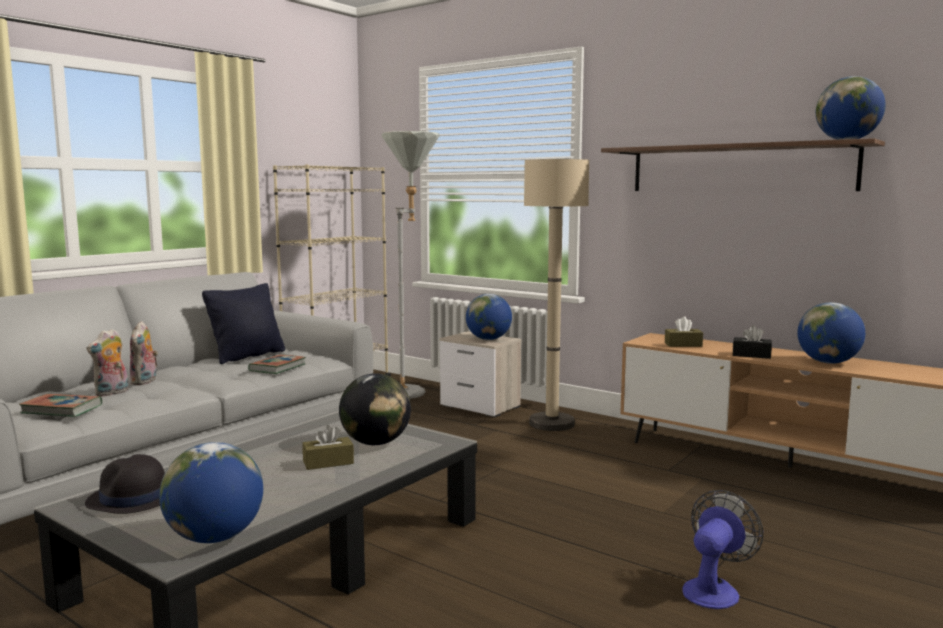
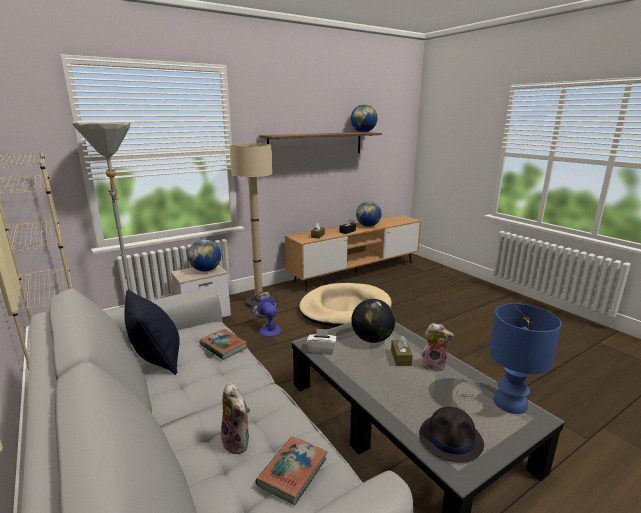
camera: 70 degrees left, 10 degrees up
(145, 382) = (204, 421): plush toy -> plush toy (433, 365)
(215, 537) = (510, 402): globe -> blue table lamp
(330, 422) = (321, 349): none -> white tissue box
(604, 478) = (345, 309): none -> beige dog bed
(714, 589) = (454, 316): fan -> fan (268, 329)

